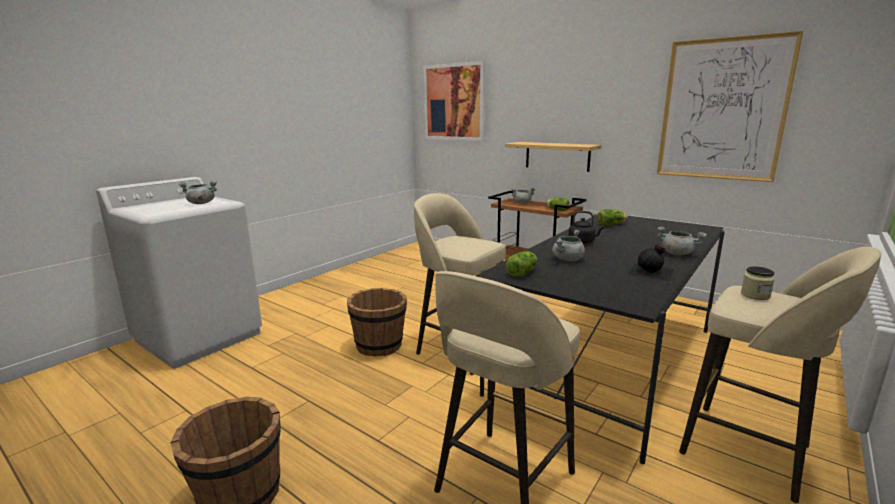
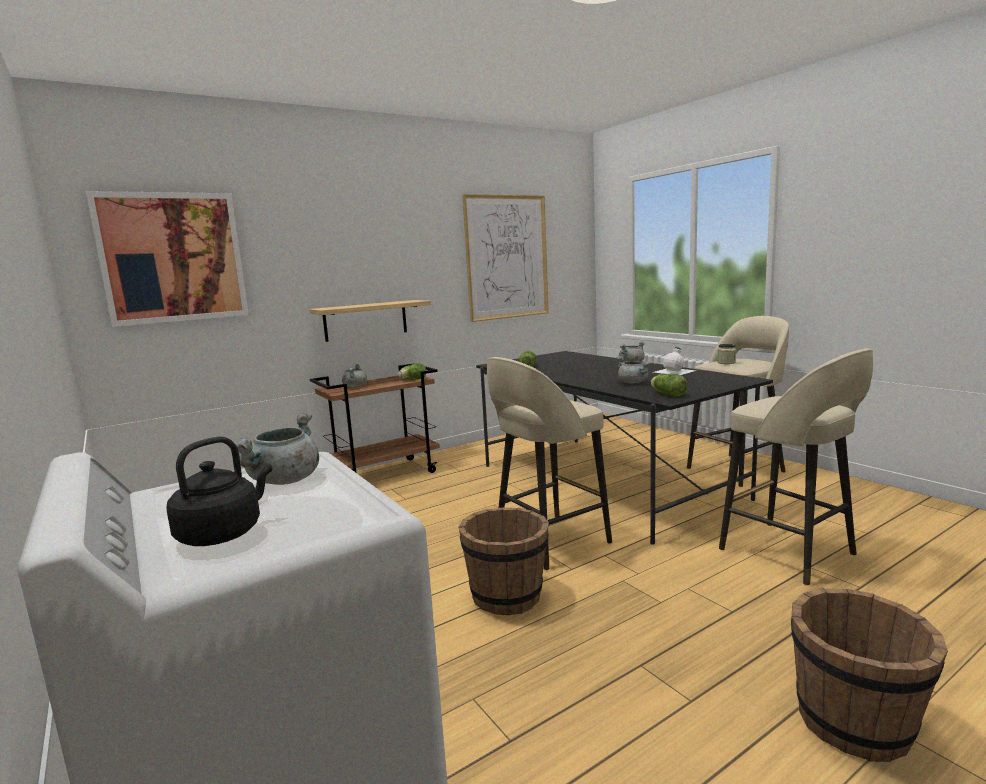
camera: 70 degrees left, 5 degrees down
(583, 242) = (581, 376): black kettle -> black kettle (224, 533)
(651, 272) = (675, 371): black bottle -> white bottle

